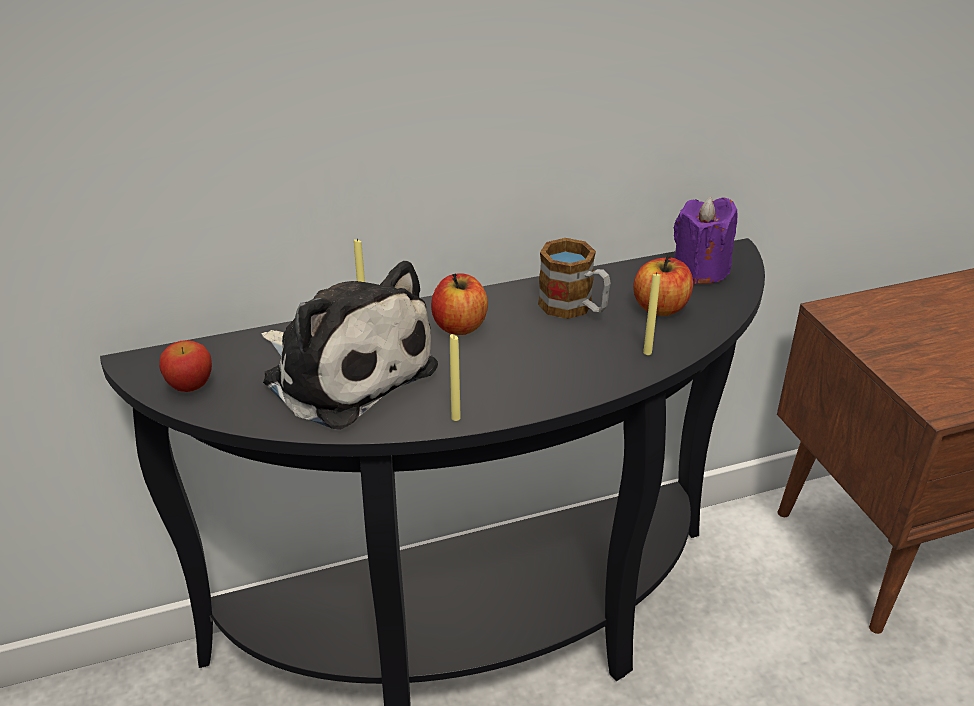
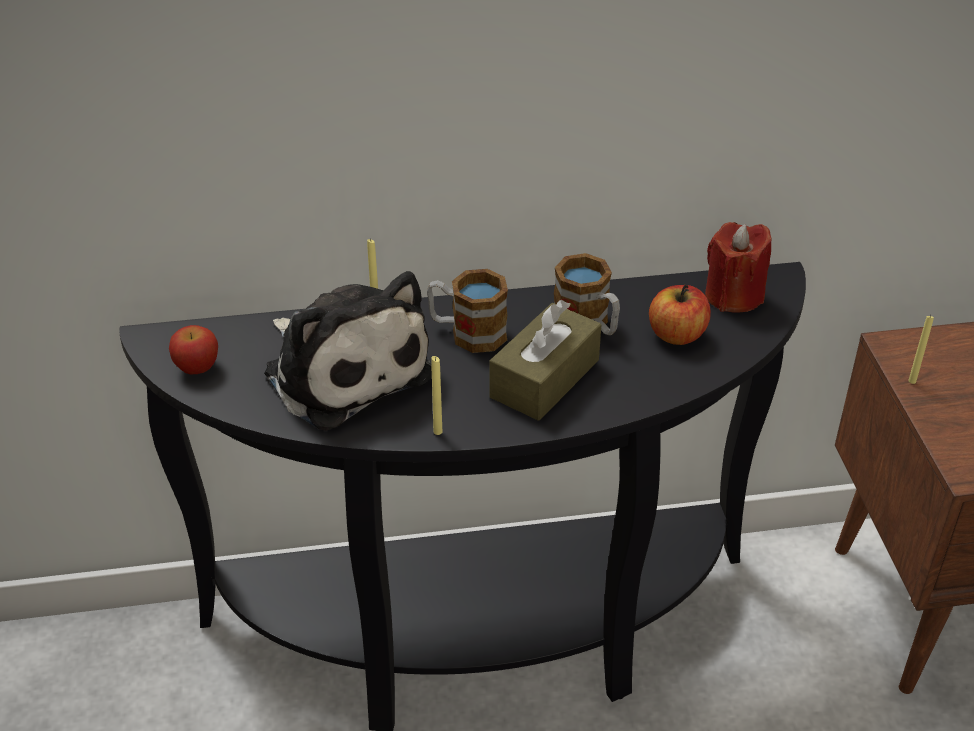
camera: 10 degrees right, 5 degrees up
(460, 326) = (467, 333): apple -> mug
(548, 358) = (545, 378): none -> brown tissue box
(647, 352) = (646, 384): yellow candle -> yellow candle (912, 381)
(700, 270) = (733, 296): purple candle -> red candle

